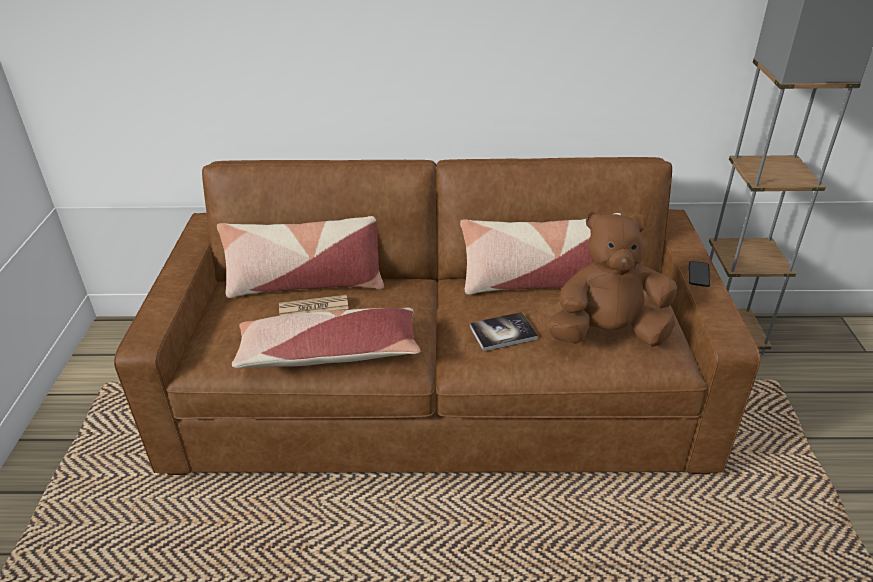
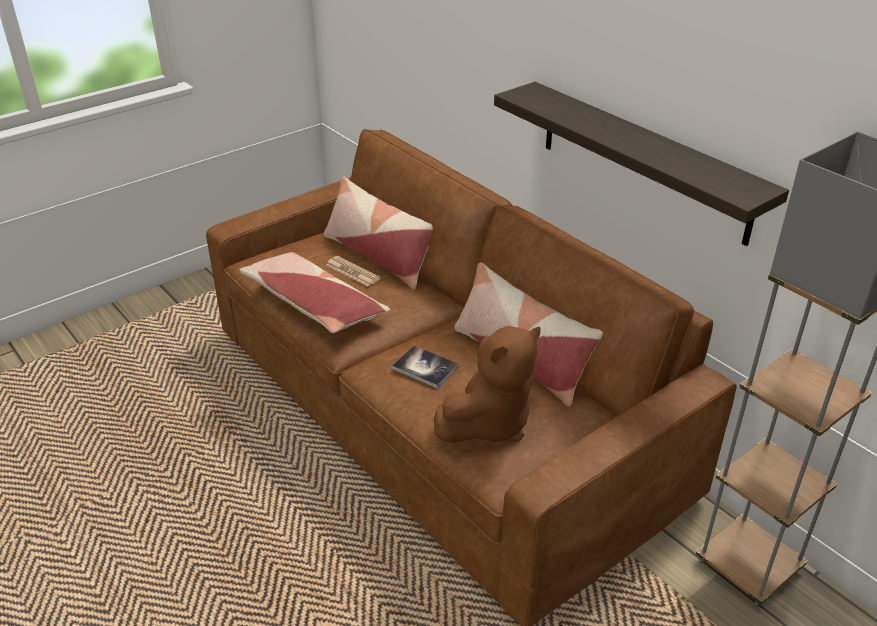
camera: 50 degrees right, 0 degrees up
(560, 64) = (643, 161): none -> shelf
(607, 334) = (489, 422): brown plush toy -> brown plush toy turned 90 degrees clockwise
(698, 274) = (620, 432): phone -> none

